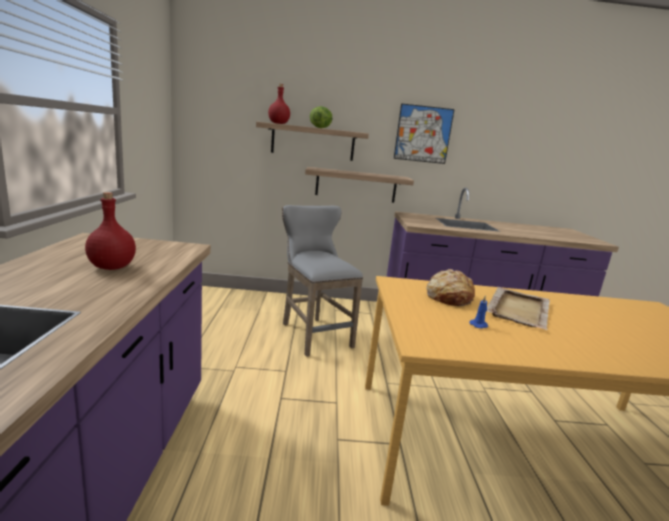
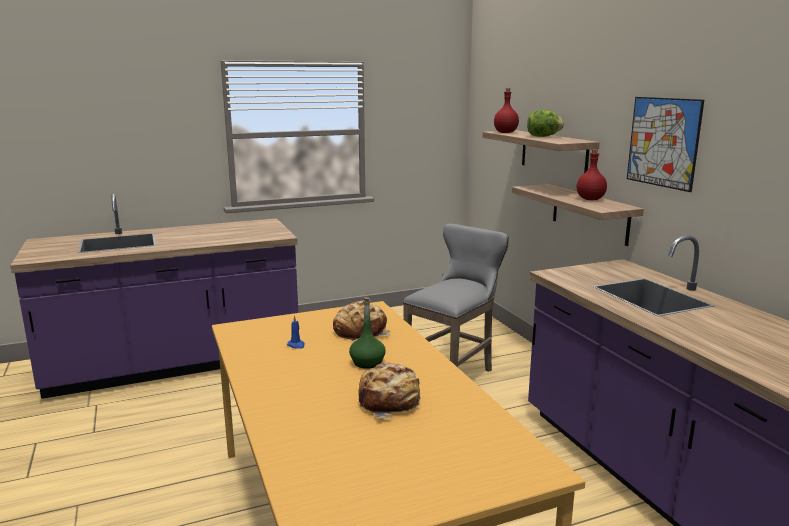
camera: 70 degrees right, 0 degrees up
(111, 267) = (219, 235): red bottle -> red bottle (589, 199)
(518, 309) = (367, 362): beige tray -> green bottle
(588, 318) = (390, 401): none -> bread

